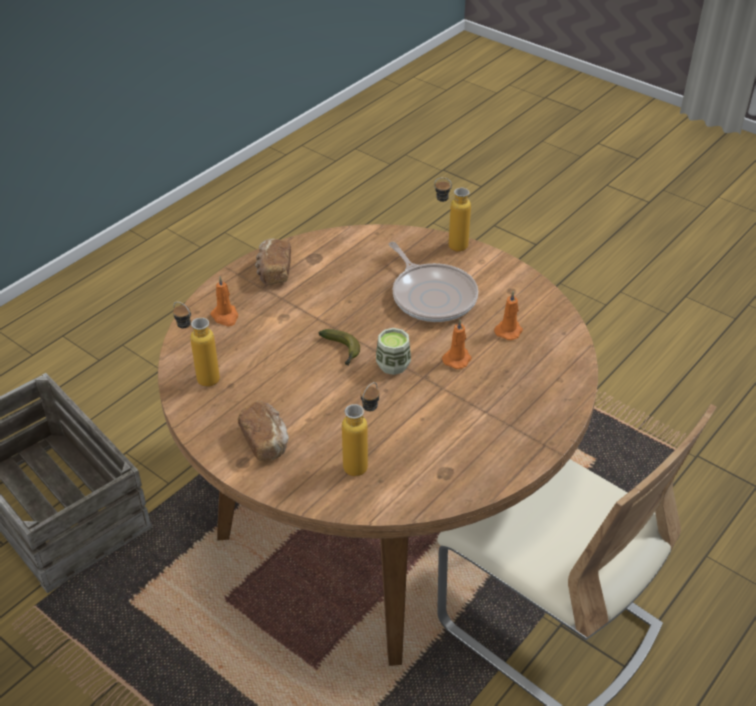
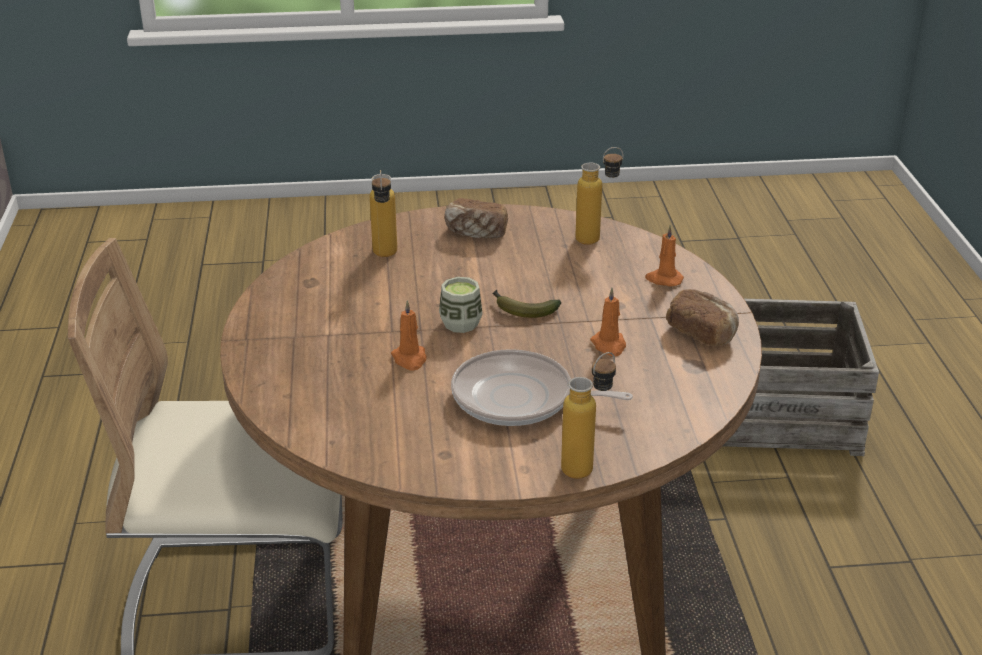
camera: 135 degrees right, 10 degrees down
(509, 330) = (393, 411): orange candle -> orange candle (609, 345)

